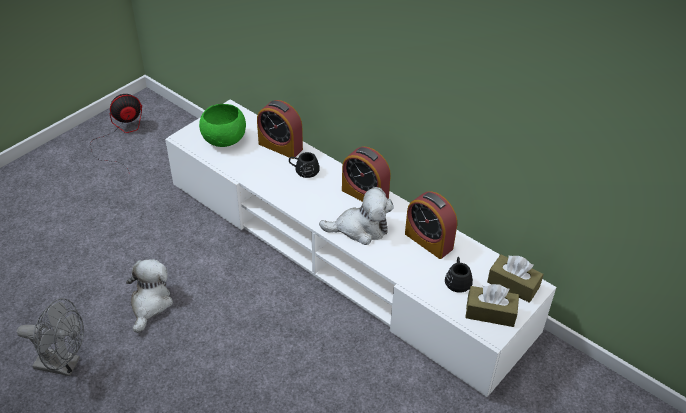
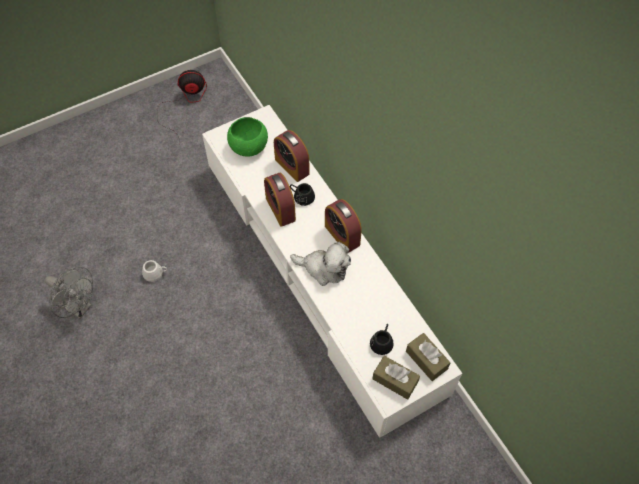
camera: 20 degrees right, 15 degrees up
(150, 304) = (156, 273): plush toy -> white mug
(428, 241) = (375, 297): alarm clock -> alarm clock (280, 209)

